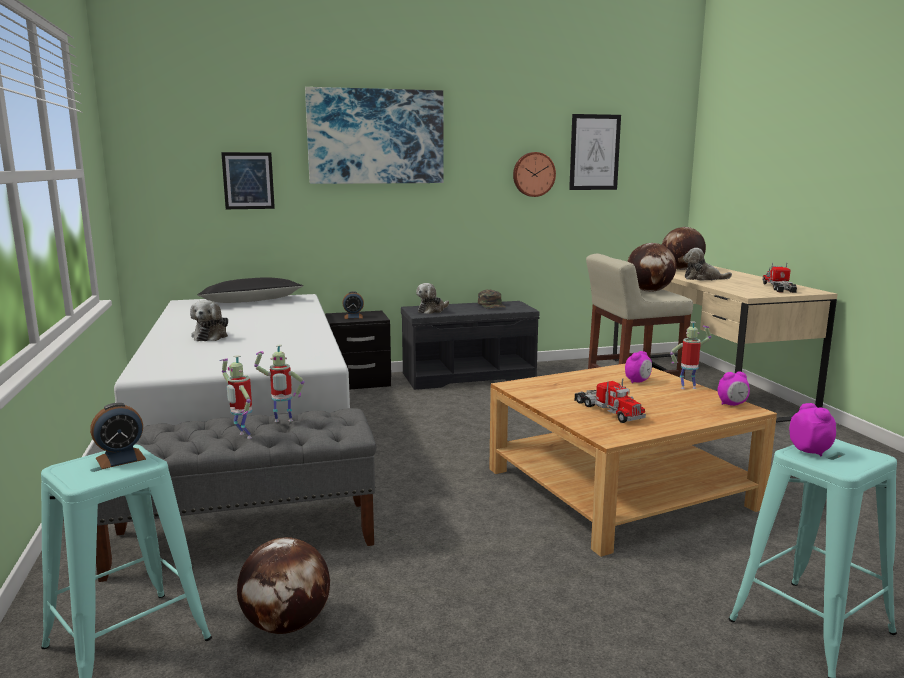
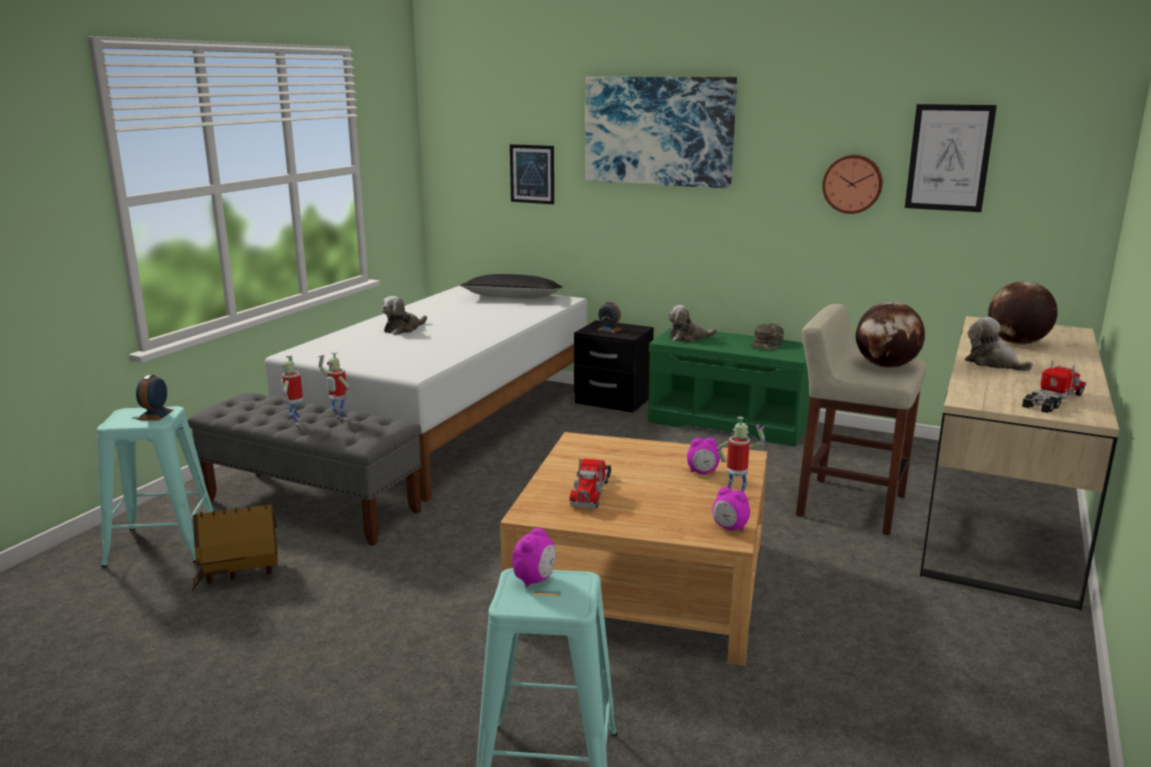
camera: 40 degrees right, 5 degrees up
(120, 458) = (155, 414): alarm clock -> alarm clock turned 90 degrees clockwise
(287, 625) = (241, 573): globe -> toy house
(469, 376) = (730, 422): grey bench -> green bench

